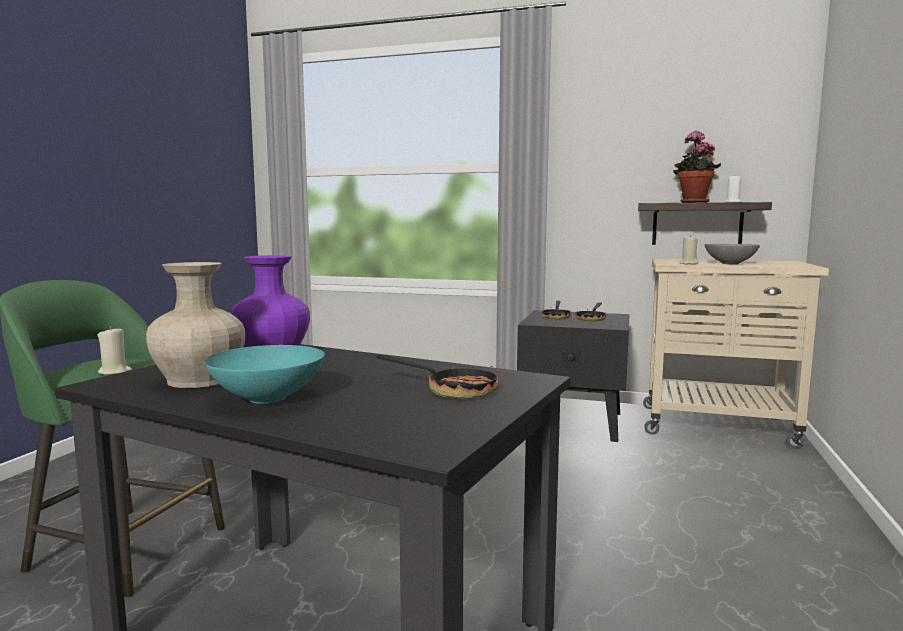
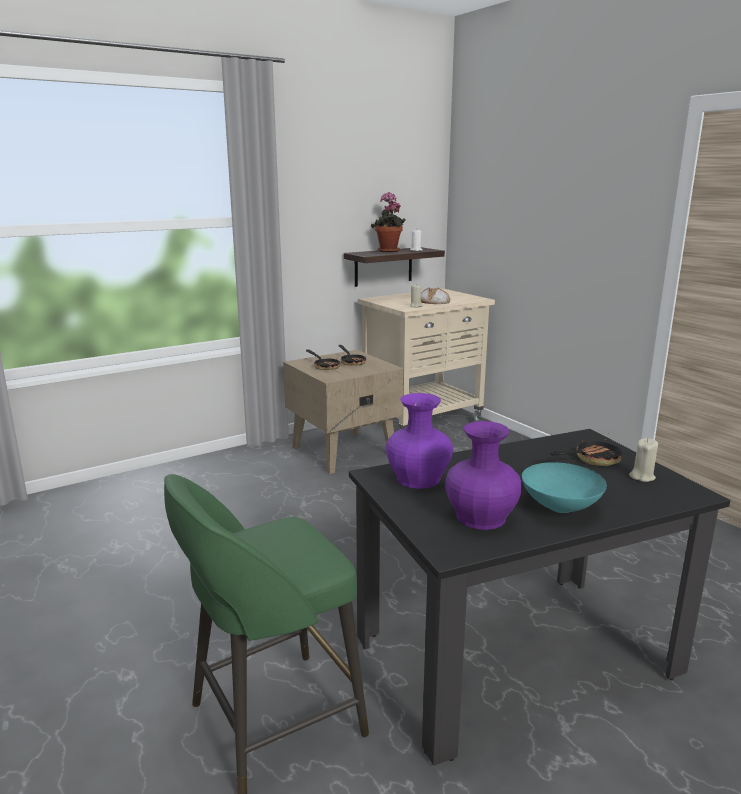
camera: 50 degrees left, 10 degrees up
(115, 372) = (298, 553): beige candle -> beige candle (642, 476)
(200, 379) = (480, 516): beige vase -> purple vase
(574, 422) = (344, 451): black nightstand -> beige nightstand
(729, 263) = (434, 301): grey bowl -> bread

